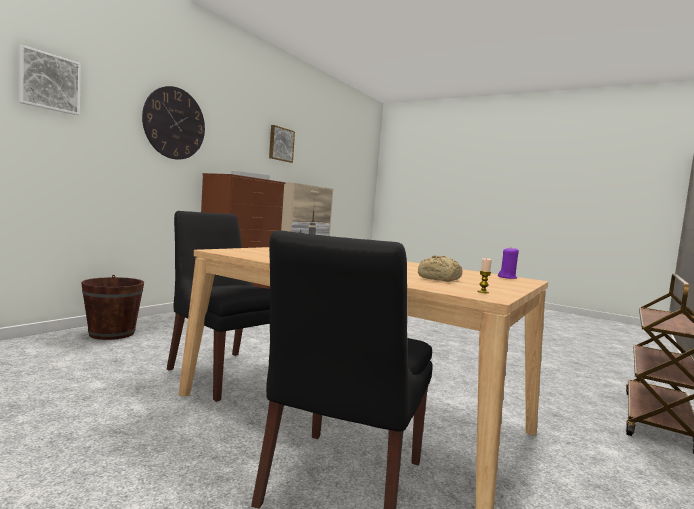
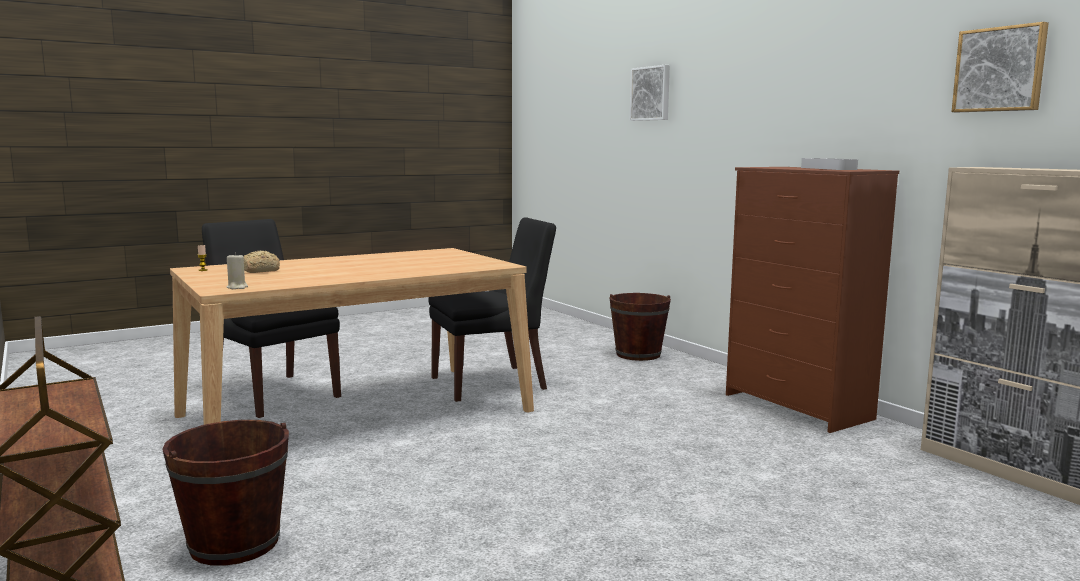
camera: 115 degrees right, 5 degrees up
(174, 123) = (760, 97): wall clock -> none
(507, 277) = (237, 287): purple candle -> beige candle
(558, 395) = (234, 543): none -> brown bucket

